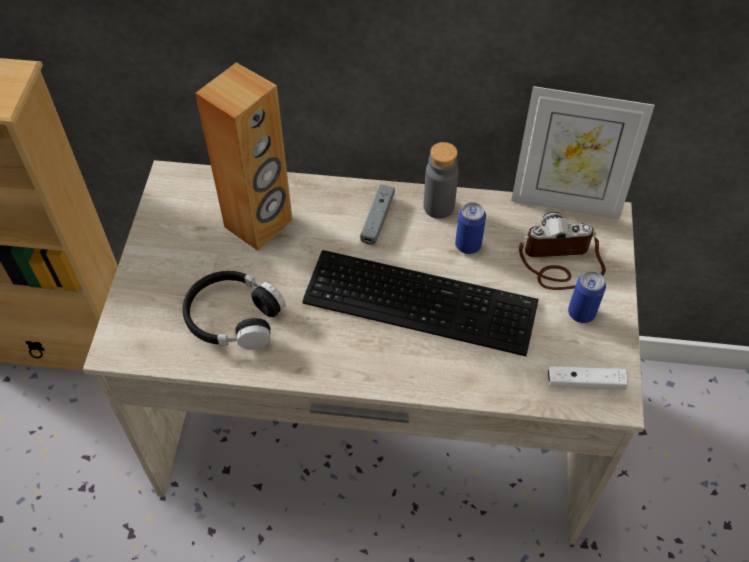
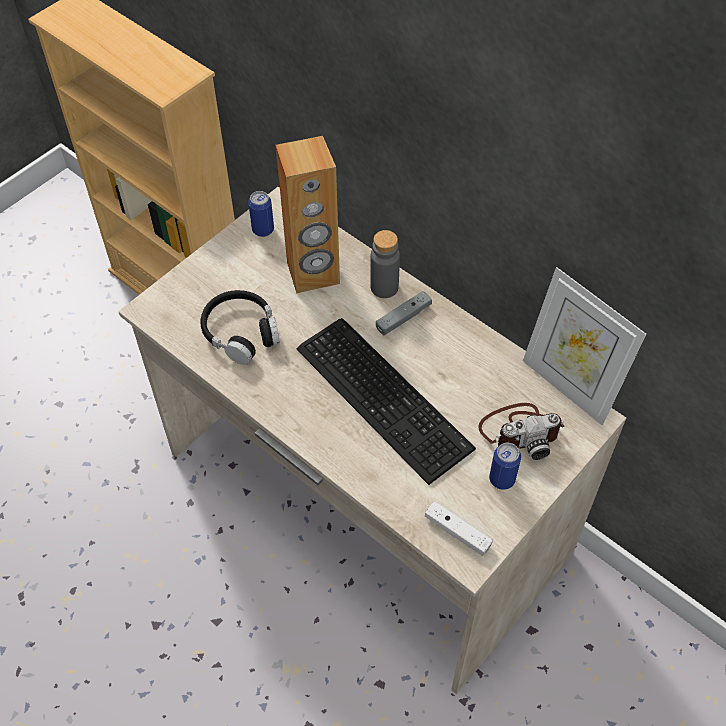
camera: 35 degrees right, 0 degrees up
(438, 207) = (459, 333): grey bottle -> grey bottle (384, 287)
(468, 245) = (457, 376): can -> can (263, 230)
(560, 262) = (520, 431): camera -> camera turned 135 degrees clockwise

